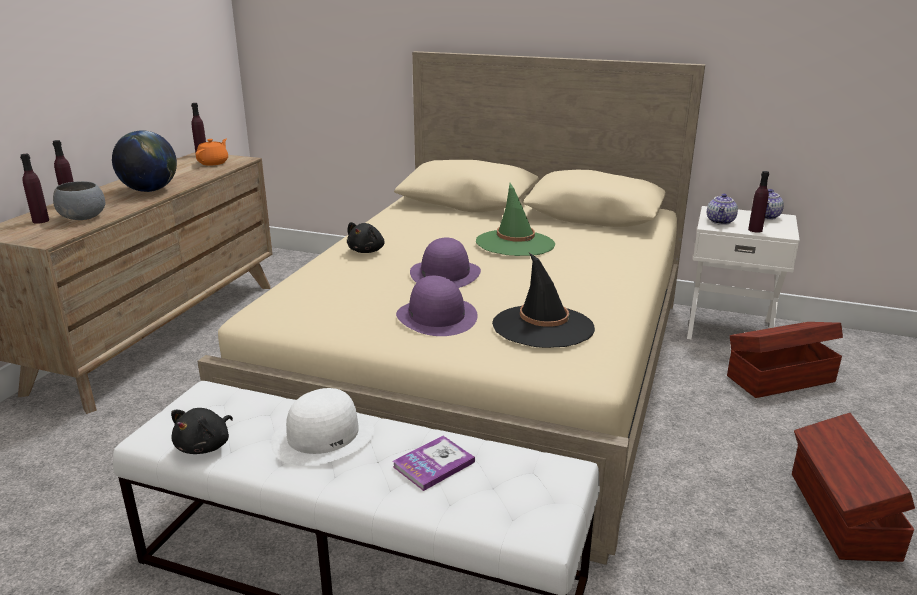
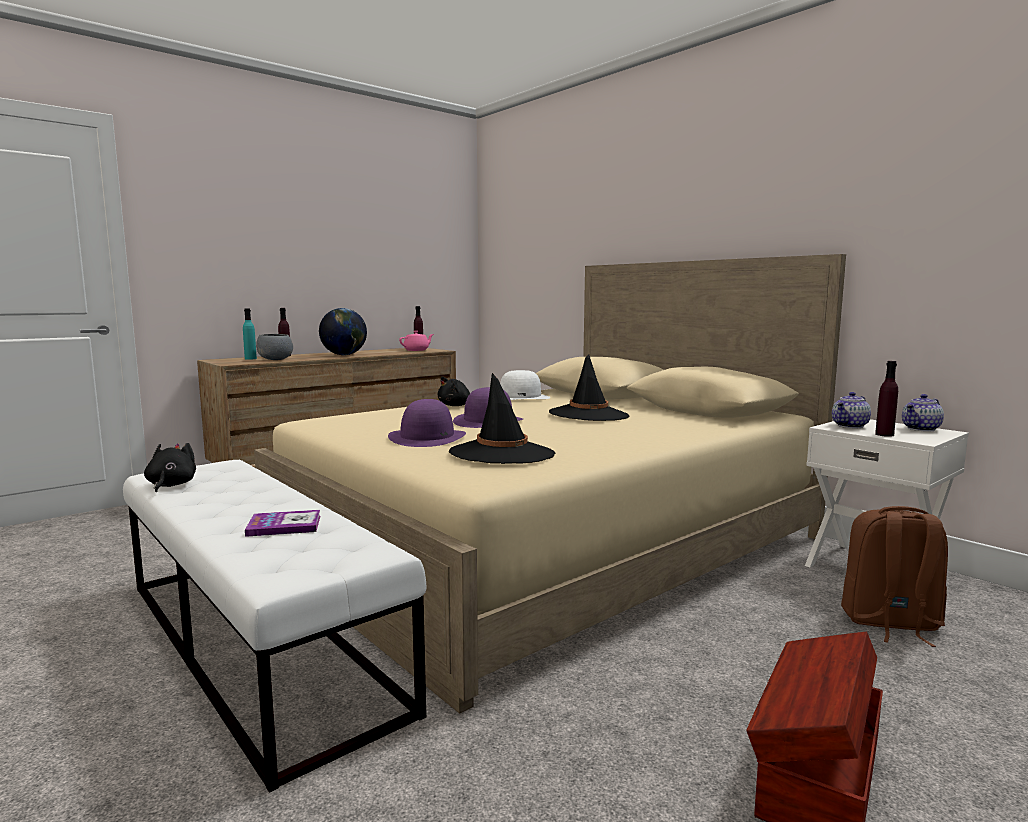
camera: 30 degrees right, 15 degrees down
(41, 221) = (250, 359): purple bottle -> turquoise bottle
(205, 446) = (170, 485): black plush toy -> black plush toy turned 120 degrees clockwise
(213, 163) = (417, 350): orange teapot -> pink teapot
(323, 436) = (246, 496): white hat -> white hat (520, 397)
(515, 243) = (588, 415): green hat -> black hat
(778, 378) = (890, 623): brown storage box -> brown backpack

